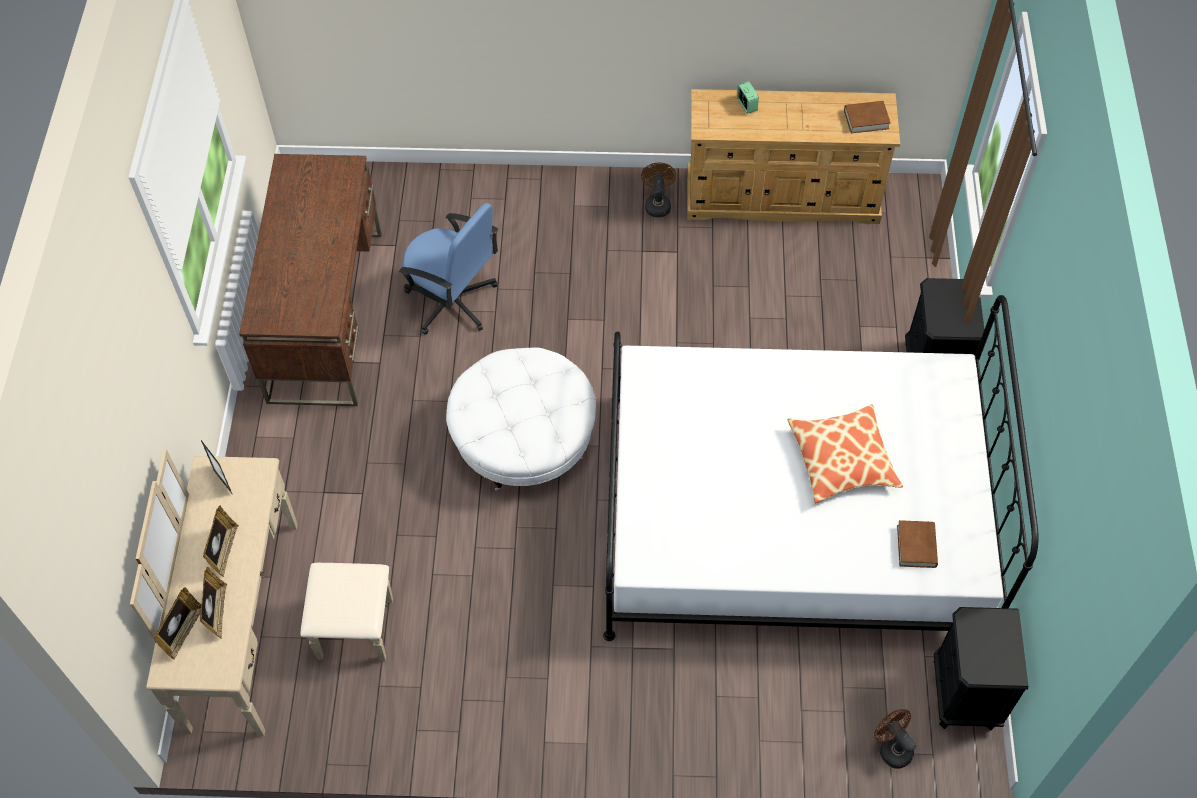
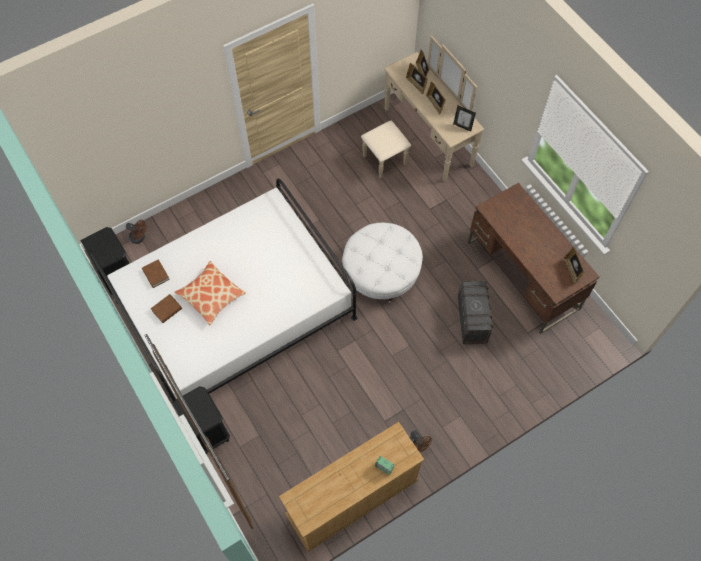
camera: 145 degrees right, 5 degrees up
(301, 180) = (571, 270): none -> picture frame
(453, 302) = (472, 319): blue office chair -> grey storage box
(866, 119) = (308, 502): brown book -> brown book (167, 310)

